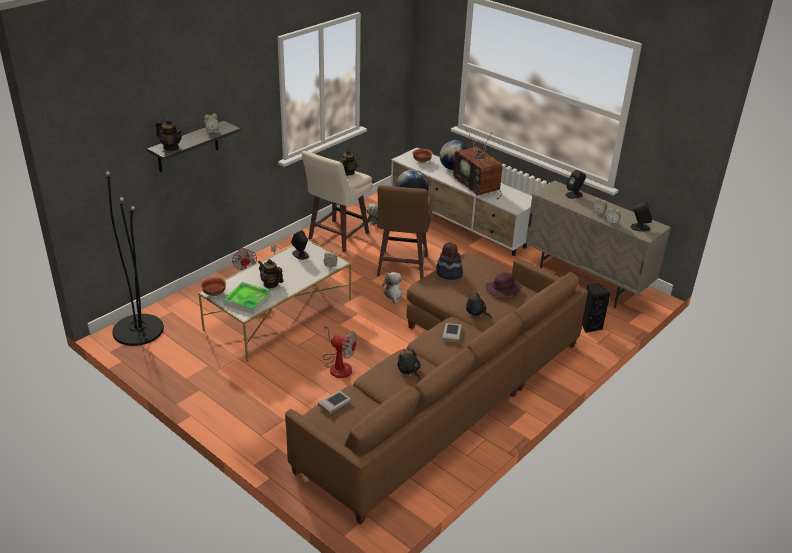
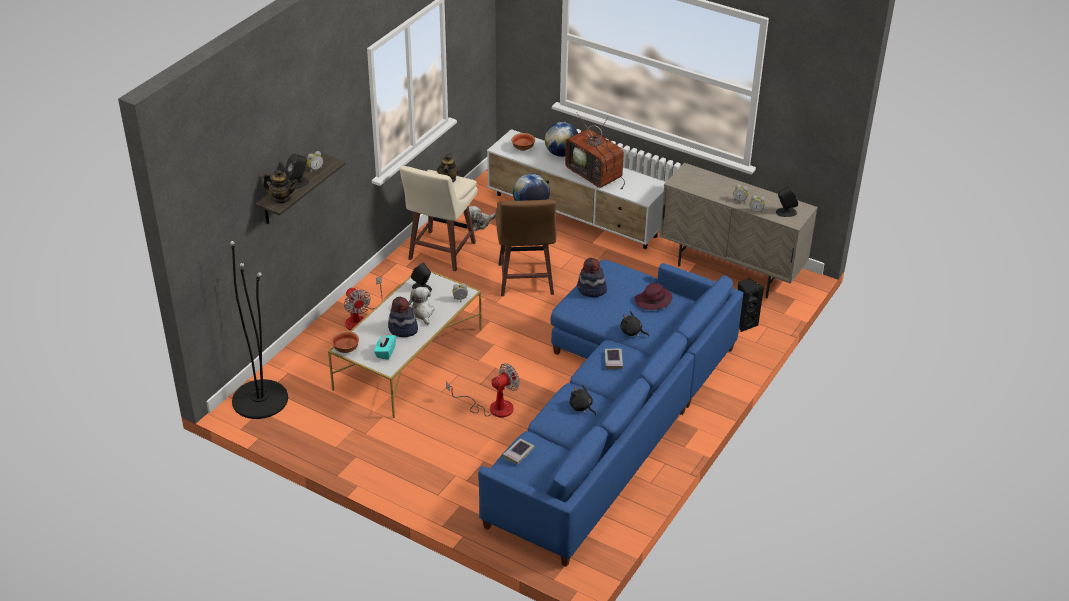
camera: 10 degrees left, 5 degrees up
(247, 300) = (385, 352): tray -> turquoise tissue box
(271, 284) = (402, 329): teapot -> hat
(338, 365) = (492, 407): fan -> fan turned 45 degrees counterclockwise
(393, 294) = (526, 316): plush toy -> plush toy (422, 312)
(448, 386) = (613, 413): brown sofa -> blue sofa
(574, 195) = (709, 179): black speaker -> black speaker (298, 183)

